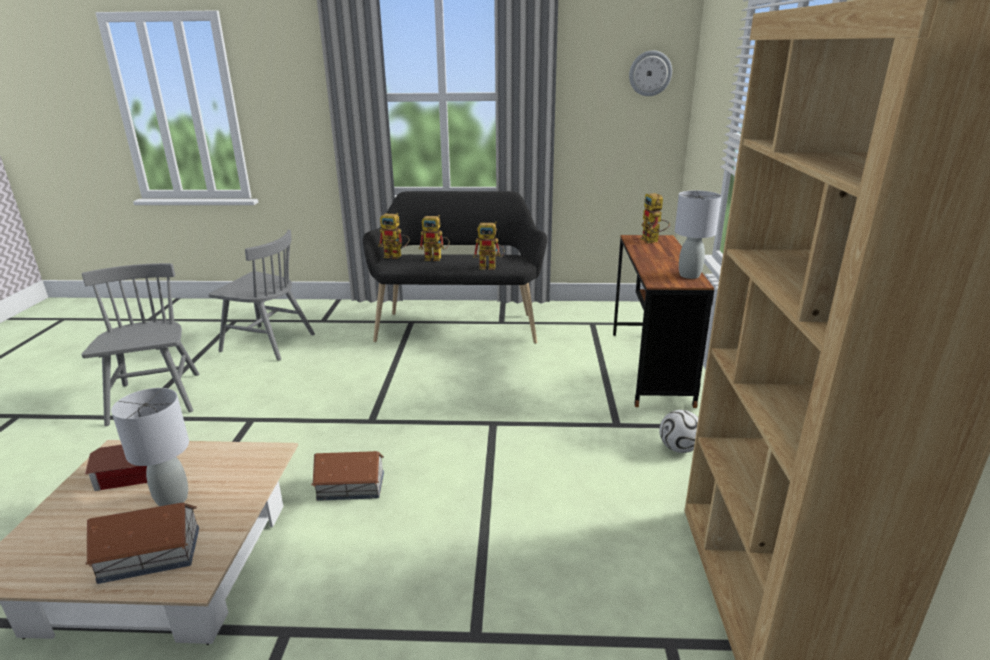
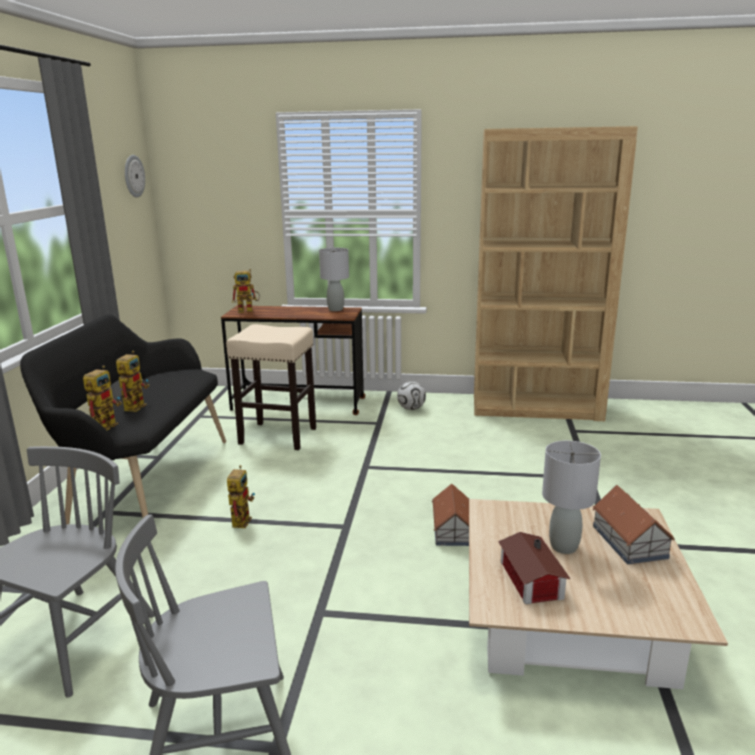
camera: 85 degrees left, 5 degrees down
(491, 266) = (192, 382): toy robot -> toy robot (241, 519)
(557, 366) = (277, 436): none -> beige stool

